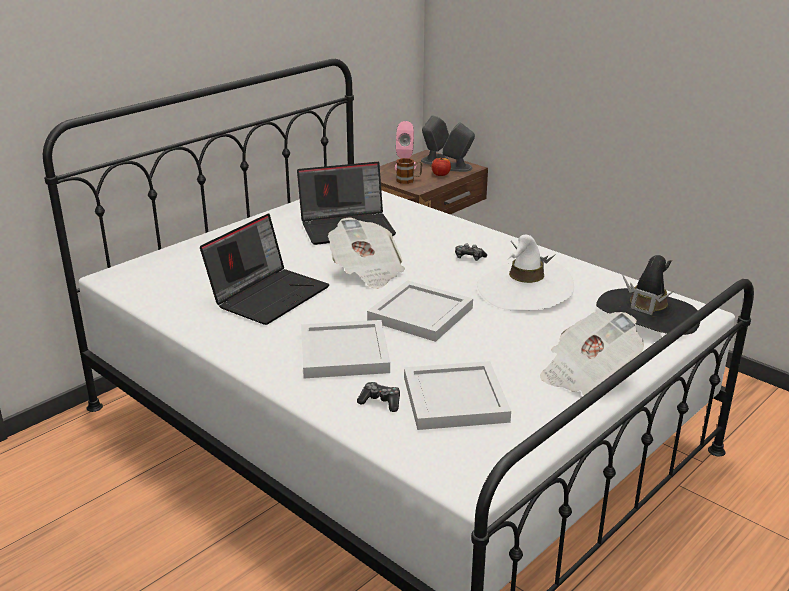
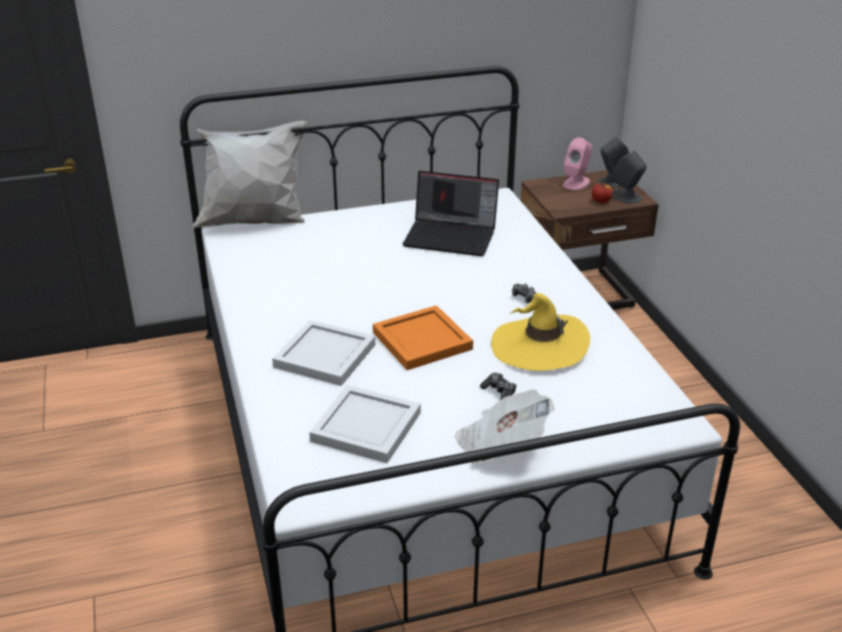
camera: 30 degrees right, 5 degrees up
(135, 259) = (255, 222): none -> white pillow
(269, 295) = (321, 284): laptop -> none
(366, 271) = (421, 286): newspaper -> none
(381, 402) = (307, 408): game controller -> game controller (499, 392)
(409, 180) = (563, 199): mug -> none
(422, 314) = (424, 341): white tray -> orange tray
(524, 290) = (539, 346): white hat -> yellow hat
(647, 315) = (626, 409): black hat -> none

